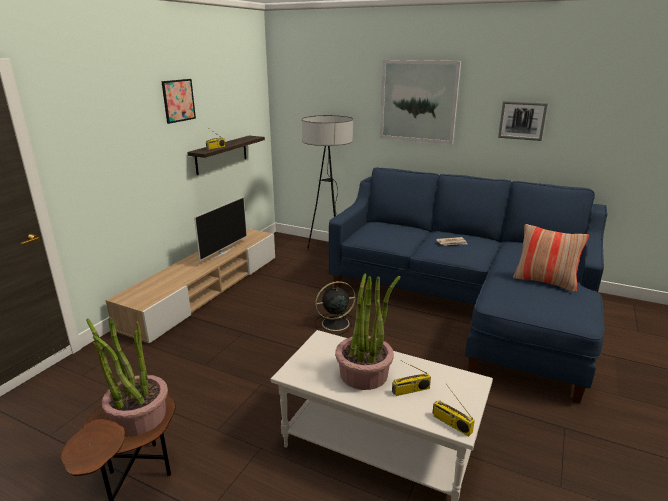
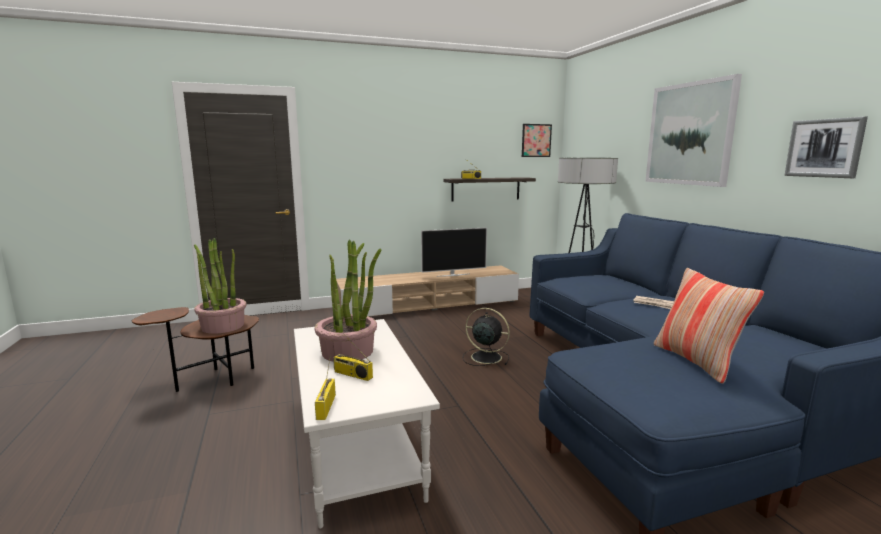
camera: 45 degrees right, 10 degrees down
(178, 100) = (440, 133): picture -> picture (536, 140)

